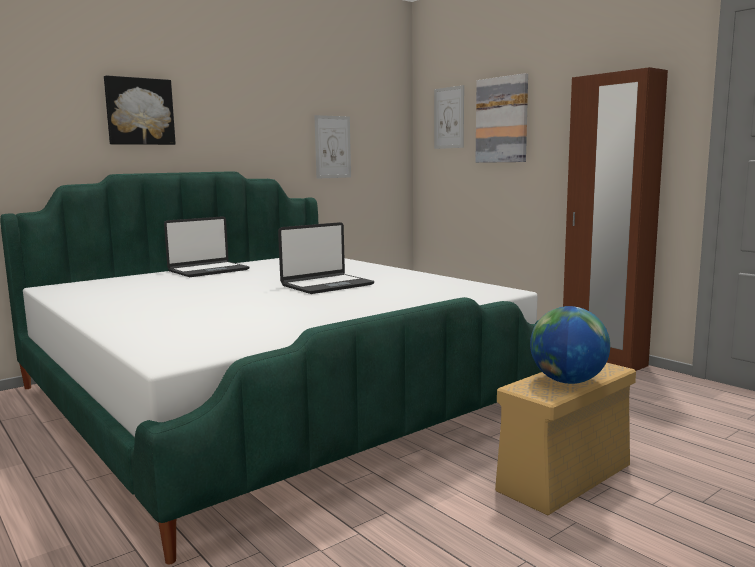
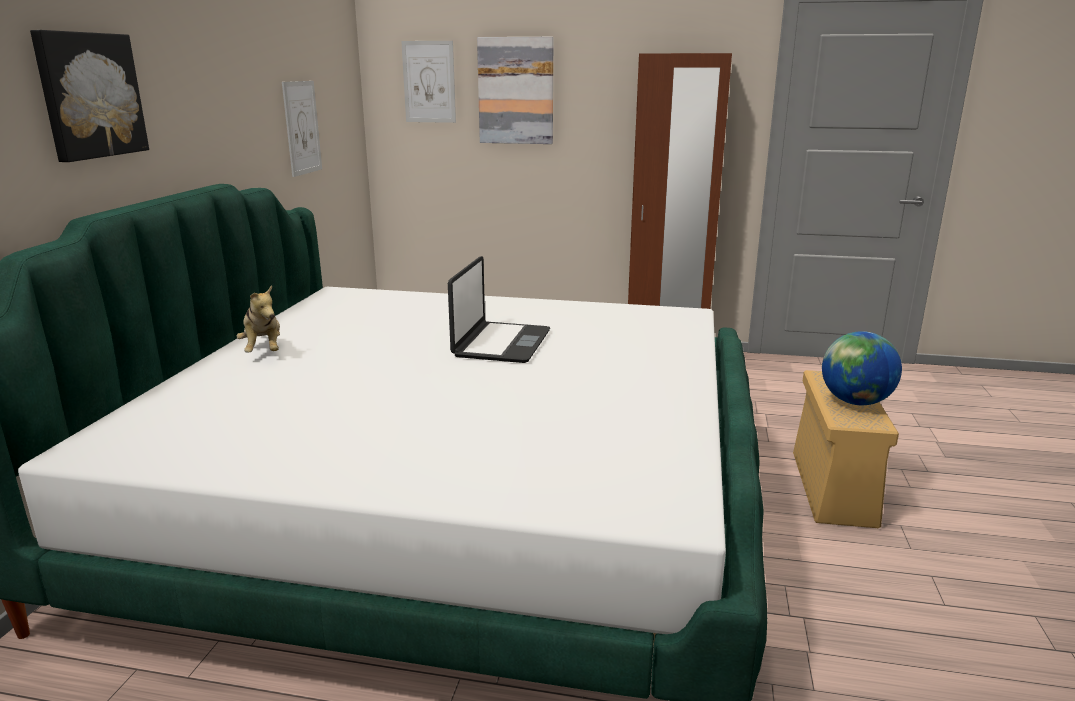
camera: 40 degrees left, 10 degrees up
(208, 270) = (264, 350): laptop -> plush toy

